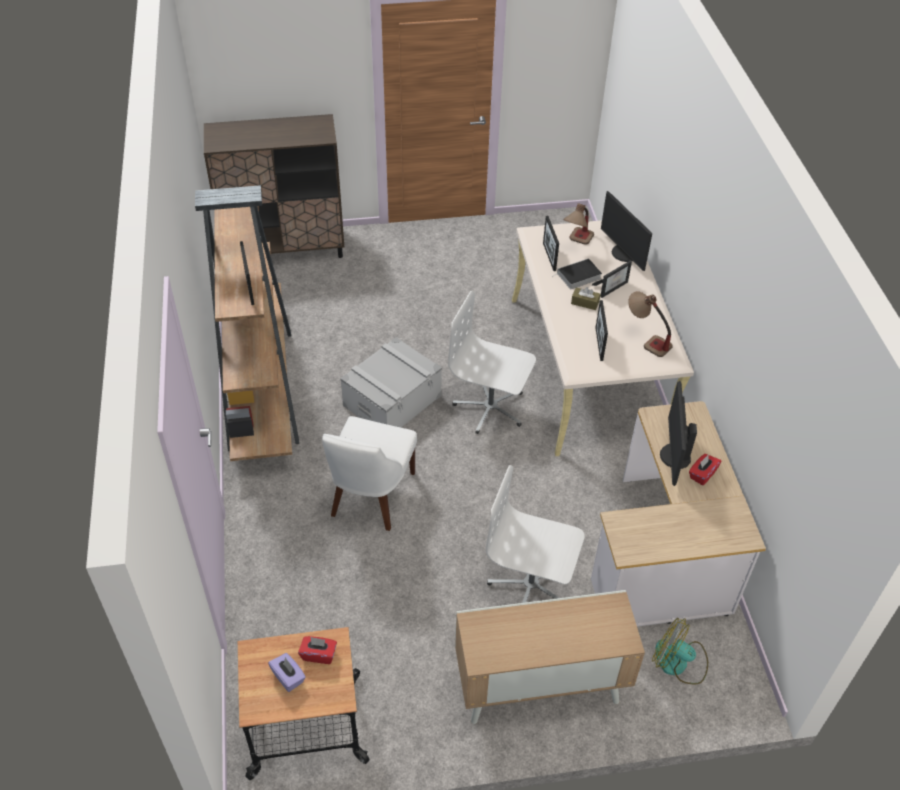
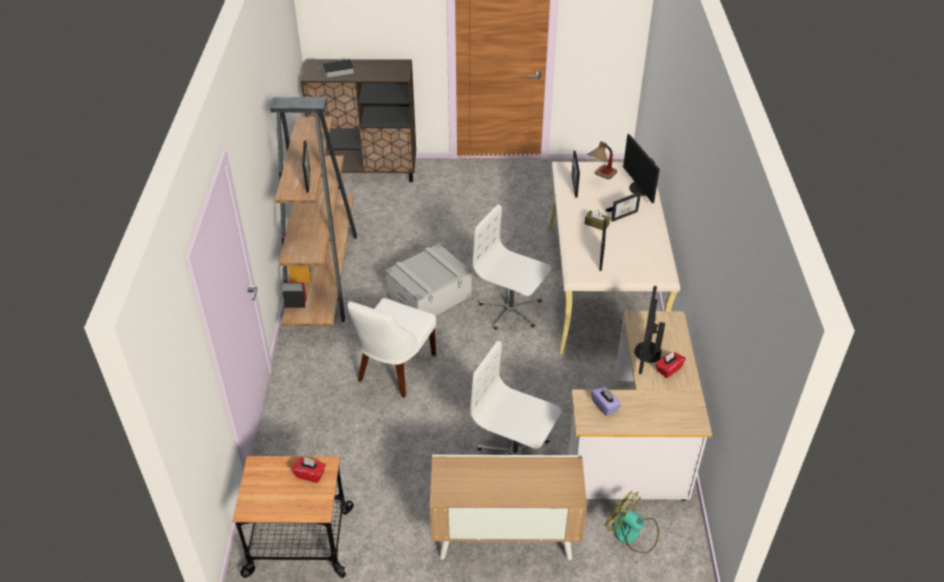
camera: 10 degrees right, 5 degrees down
(288, 677) = (281, 488): purple tissue box -> purple tissue box (605, 406)
(578, 276) = (595, 203): book -> book (337, 70)
(646, 340) = (643, 258): table lamp -> none

